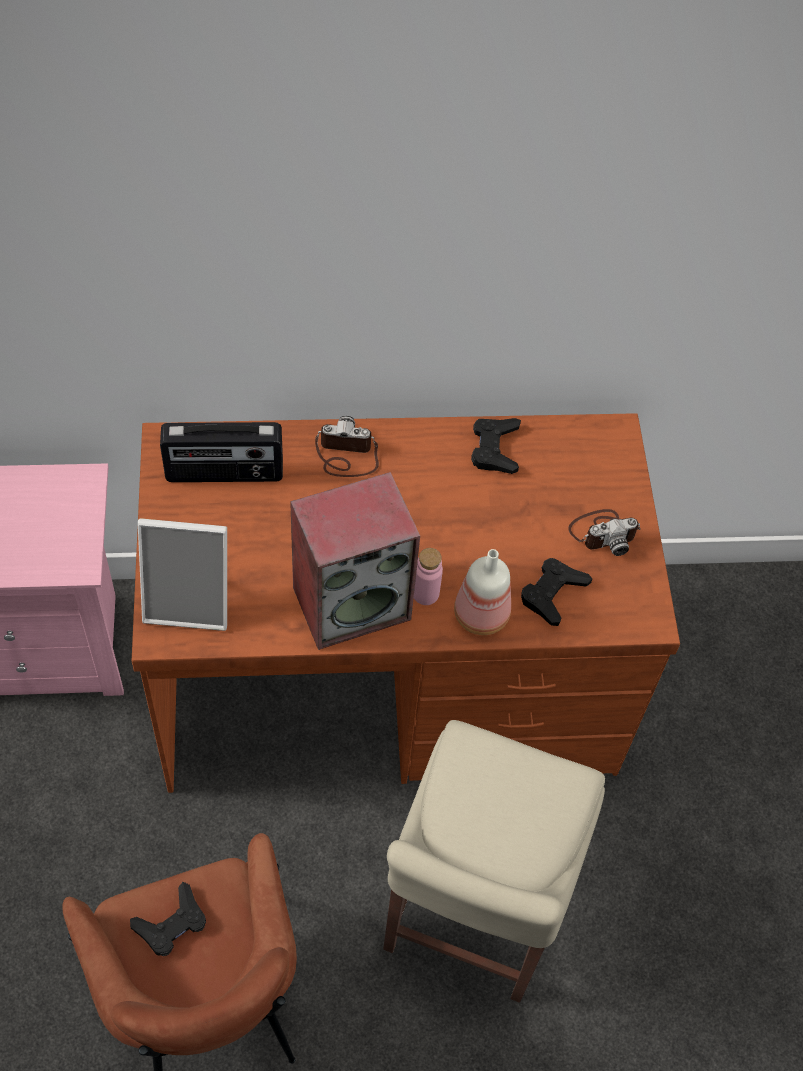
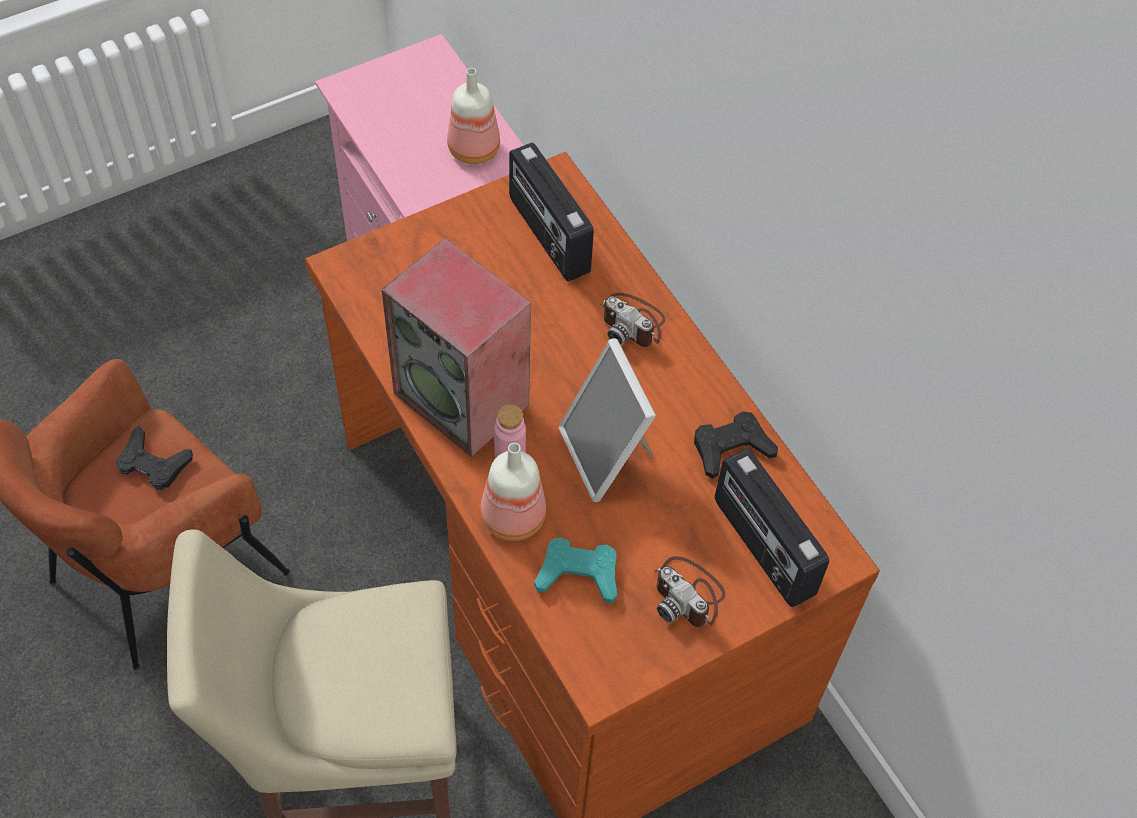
camera: 65 degrees right, 0 degrees up
(53, 500) = (475, 149): none -> bottle
(190, 601) = (391, 272): picture frame -> picture frame (608, 455)
(346, 456) = (633, 322): camera -> camera turned 150 degrees clockwise
(552, 594) = (578, 574): black game controller -> turquoise game controller
(587, 471) = (762, 548): none -> radio

